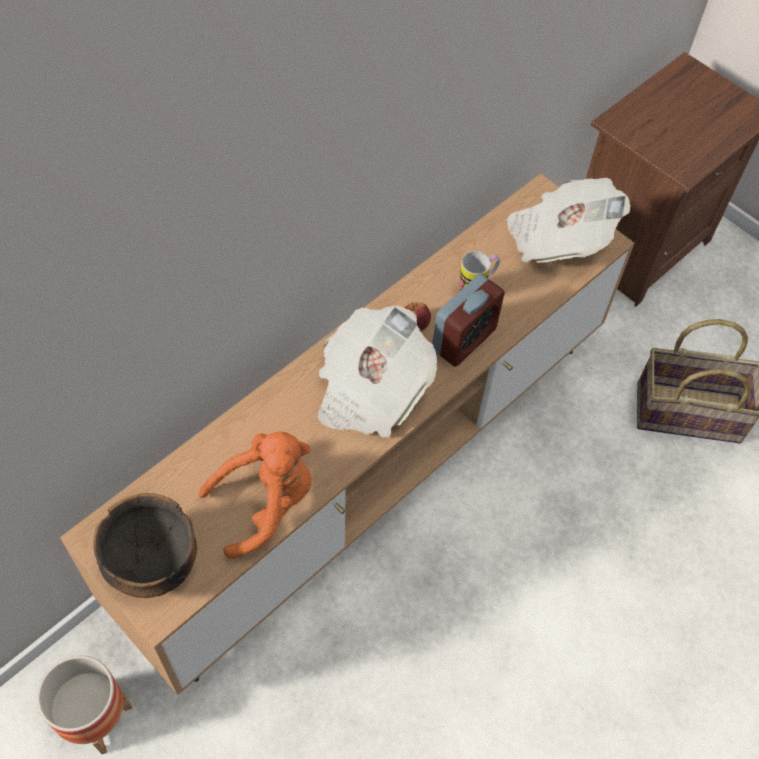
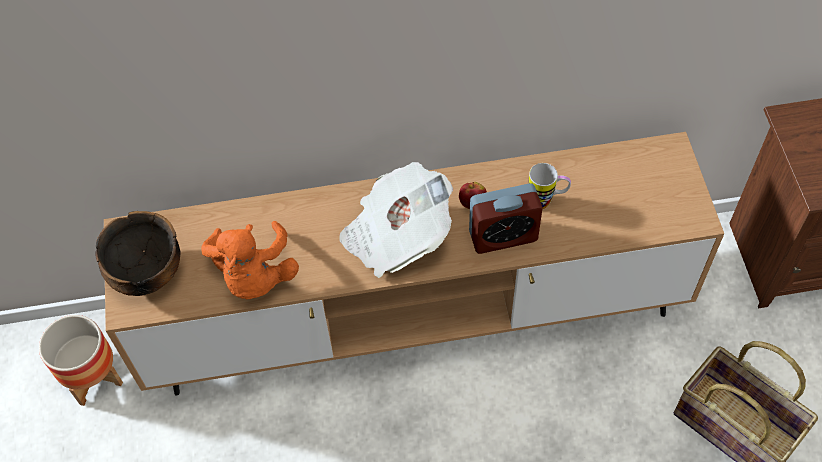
camera: 40 degrees right, 0 degrees up
(265, 503) = (254, 276): orange plush toy -> orange plush toy turned 75 degrees clockwise
(559, 239) = (655, 195): newspaper -> none

